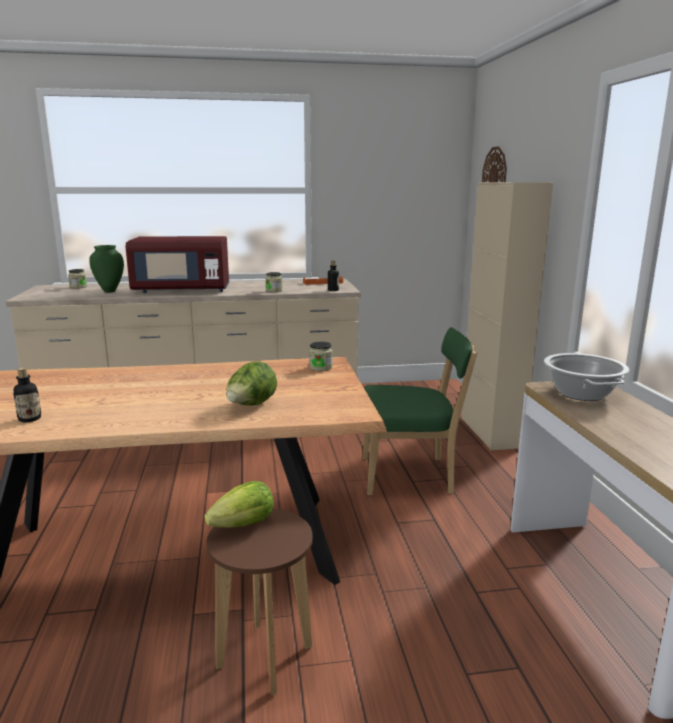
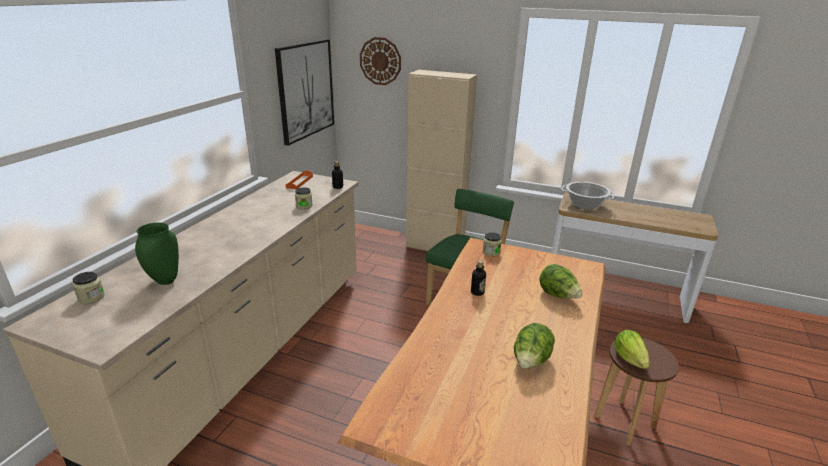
camera: 60 degrees left, 10 degrees up
(30, 419) = (536, 400): bottle -> bottle (477, 292)
(97, 410) = (531, 362): none -> lettuce
(182, 290) = (233, 242): red microwave -> none
(409, 205) = (305, 90): none -> picture

